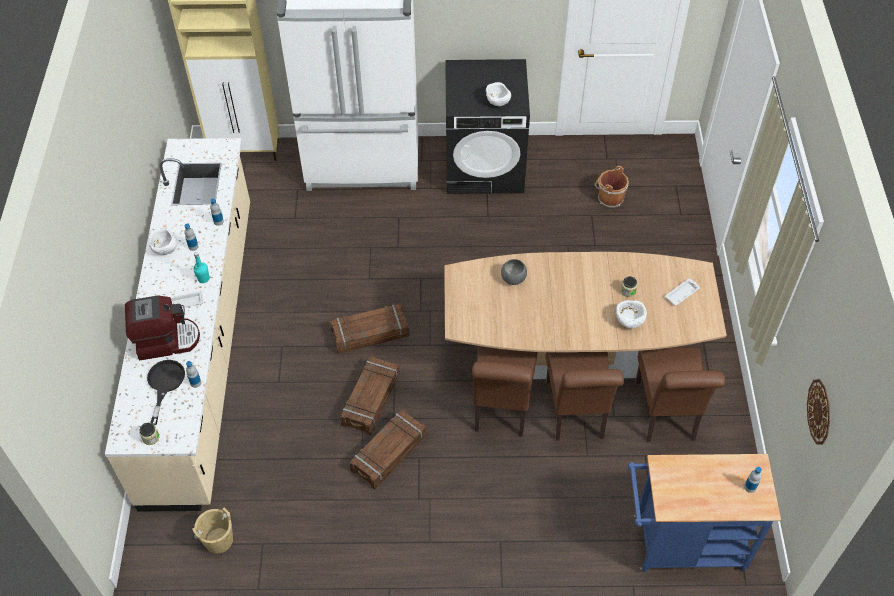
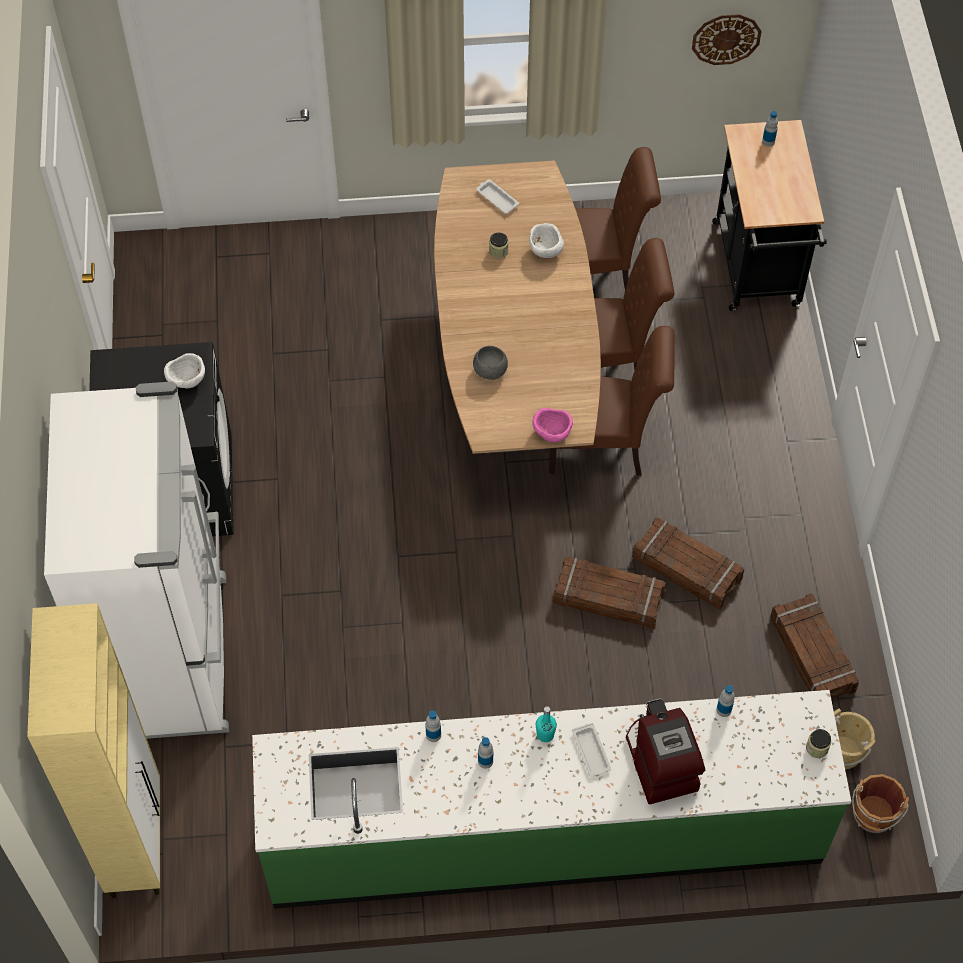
camera: 95 degrees left, 5 degrees up
(165, 250) = (495, 800): white bowl -> none
(165, 384) = (732, 748): black frying pan -> none
(202, 346) = (544, 833): beige counter -> green counter
(370, 333) = (499, 611): crate -> crate (811, 655)
(454, 312) = (552, 434): none -> pink bowl
(609, 198) = (241, 333): brown bucket -> brown bucket (873, 816)
(681, 544) = (758, 271): blue cart -> black cart

